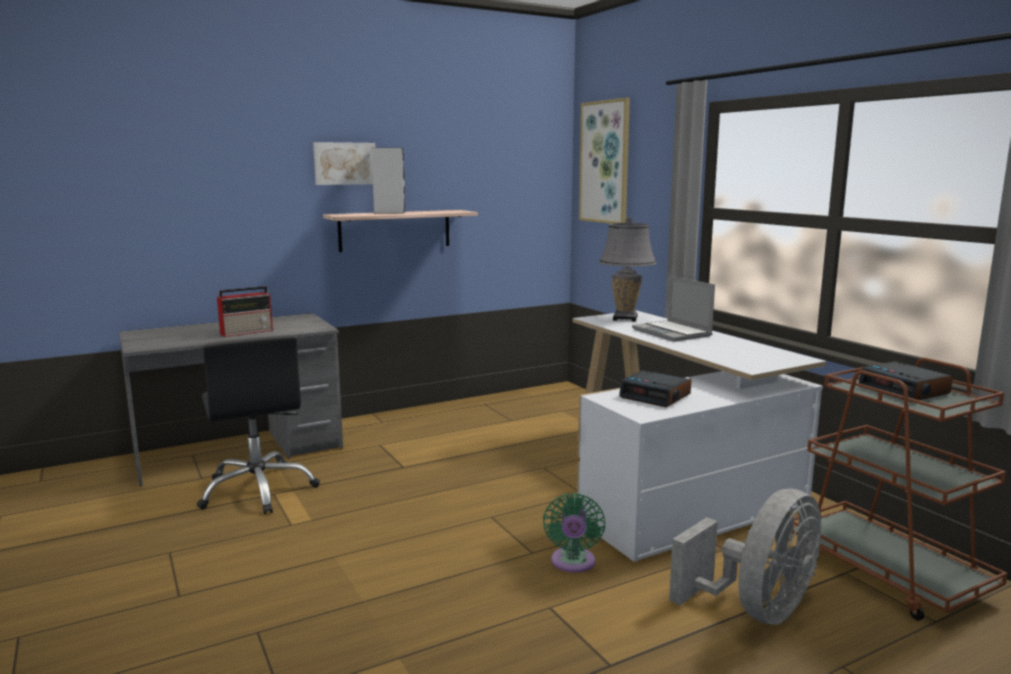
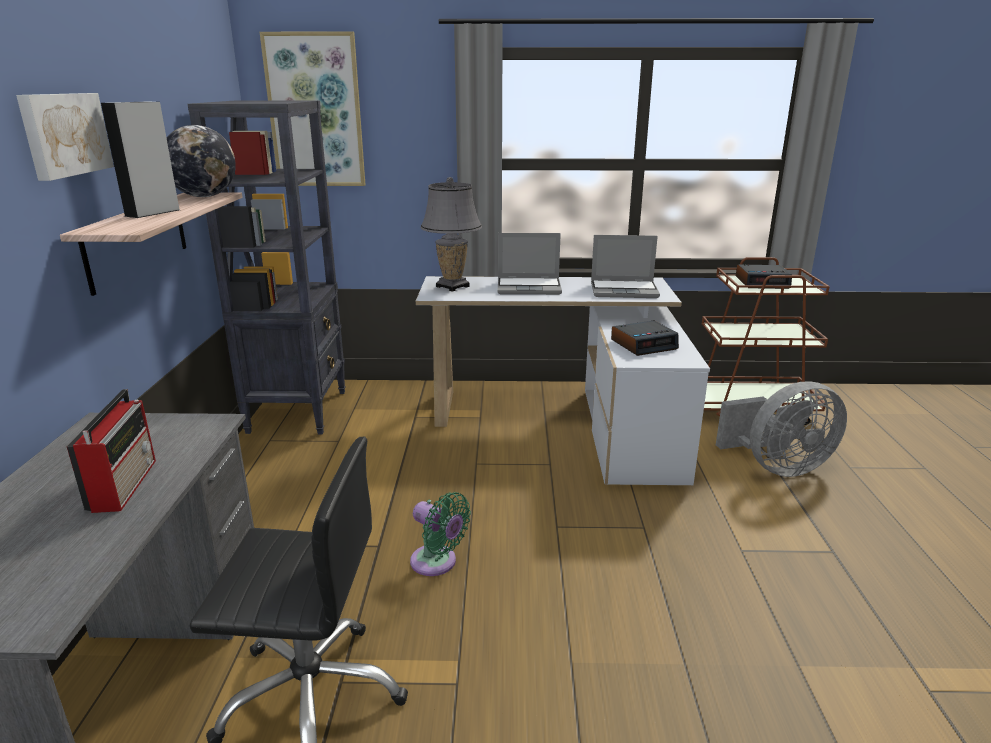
camera: 60 degrees left, 10 degrees up
(450, 211) = (204, 196): none -> globe
(532, 399) = (298, 411): none -> black bookcase
(573, 563) = (675, 514): green fan -> green fan (437, 563)
(738, 355) = (624, 290): none -> laptop
(756, 610) = (778, 467): grey fan -> grey fan turned 90 degrees clockwise

